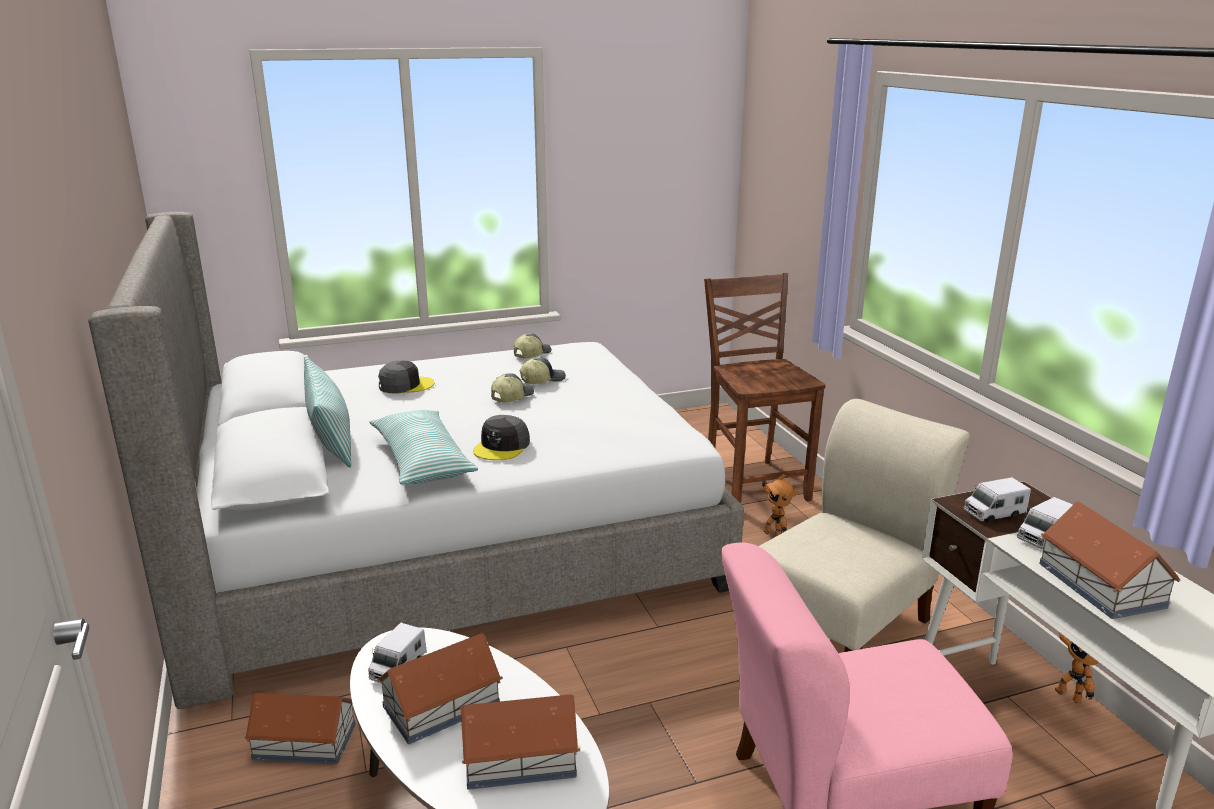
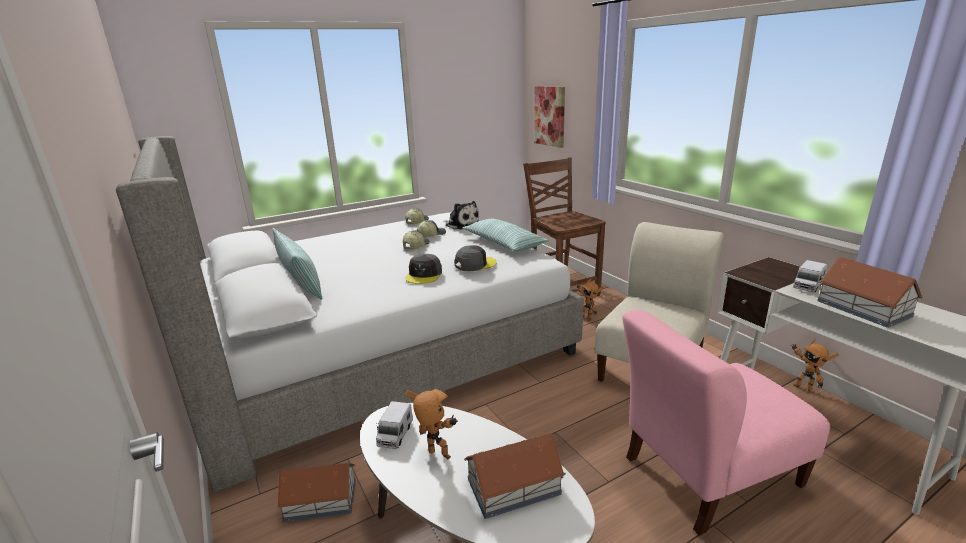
camera: 10 degrees left, 0 degrees up
(405, 385) = (340, 246): grey cap -> grey cap (475, 264)
(422, 461) = (372, 289): pillow -> pillow (503, 244)
(440, 705) = (437, 457): toy house -> toy robot
(595, 366) = (461, 224): none -> plush toy
(769, 199) = (550, 116): none -> picture
(993, 513) = (766, 276): toy truck -> none

